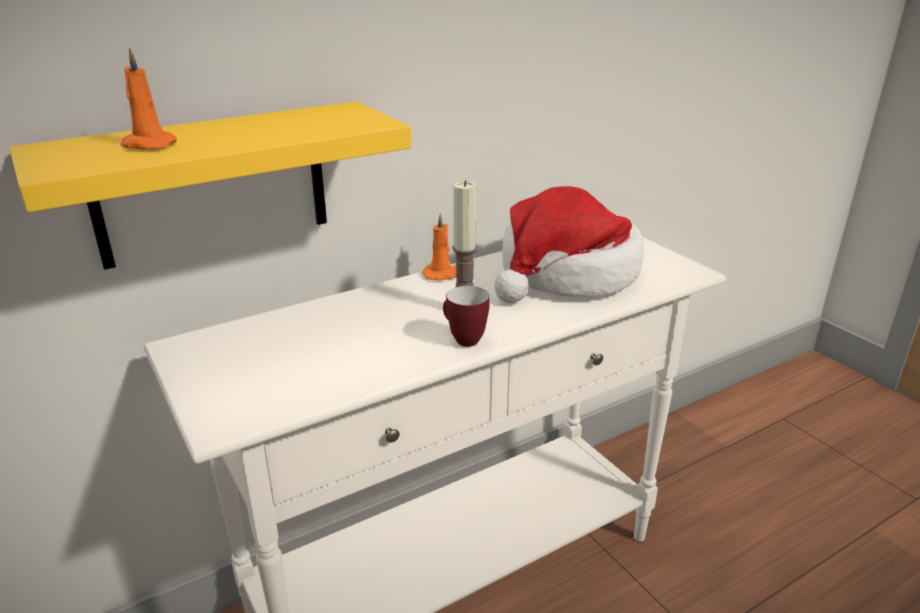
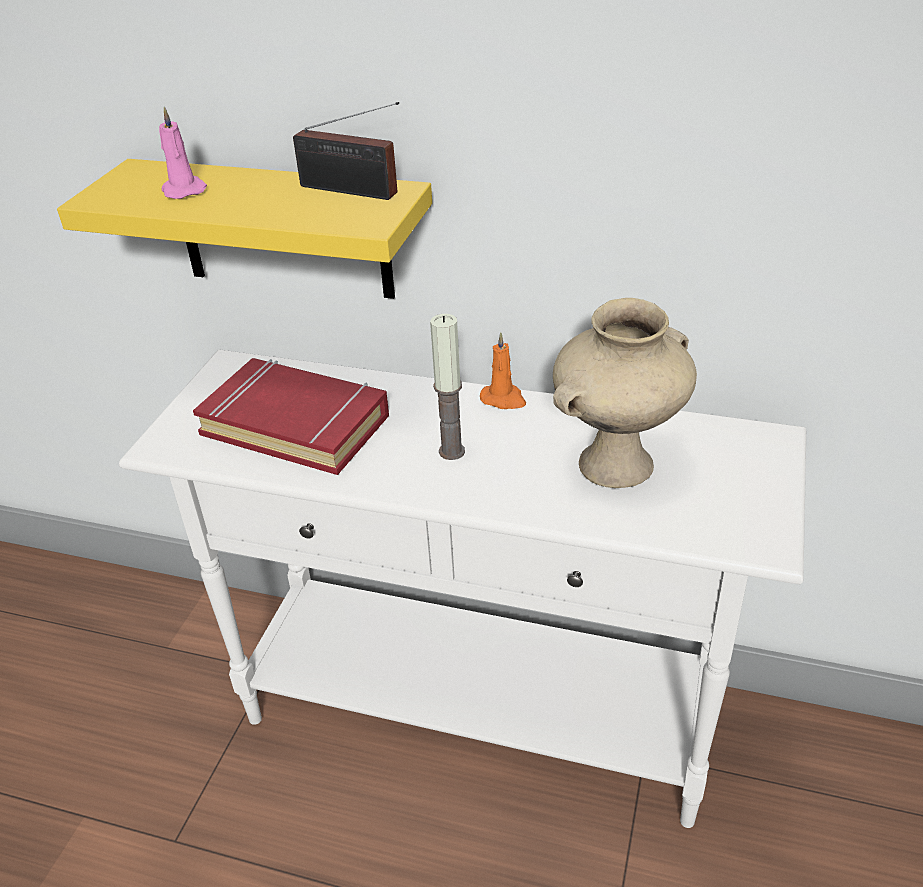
camera: 50 degrees right, 10 degrees up
(147, 145) = (183, 190): orange candle -> pink candle
(312, 114) = (353, 191): none -> radio
(322, 351) = (296, 424): none -> red book
(462, 339) = (402, 478): mug -> none
(566, 274) = (616, 466): hat -> beige vase

